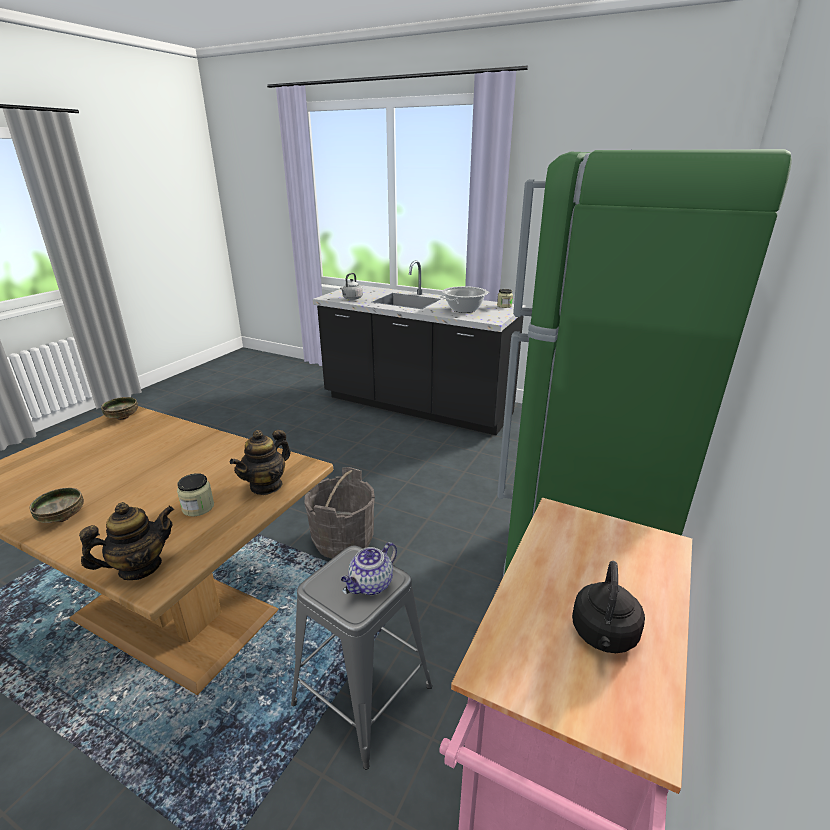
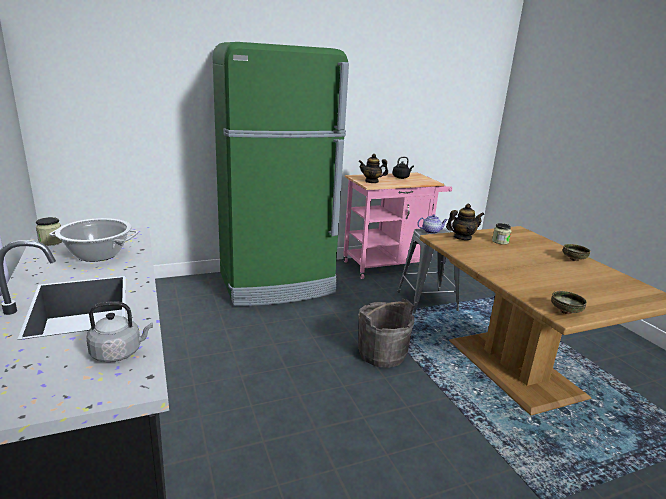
camera: 140 degrees left, 5 degrees down
(140, 567) = (526, 234): teapot -> teapot (371, 181)

